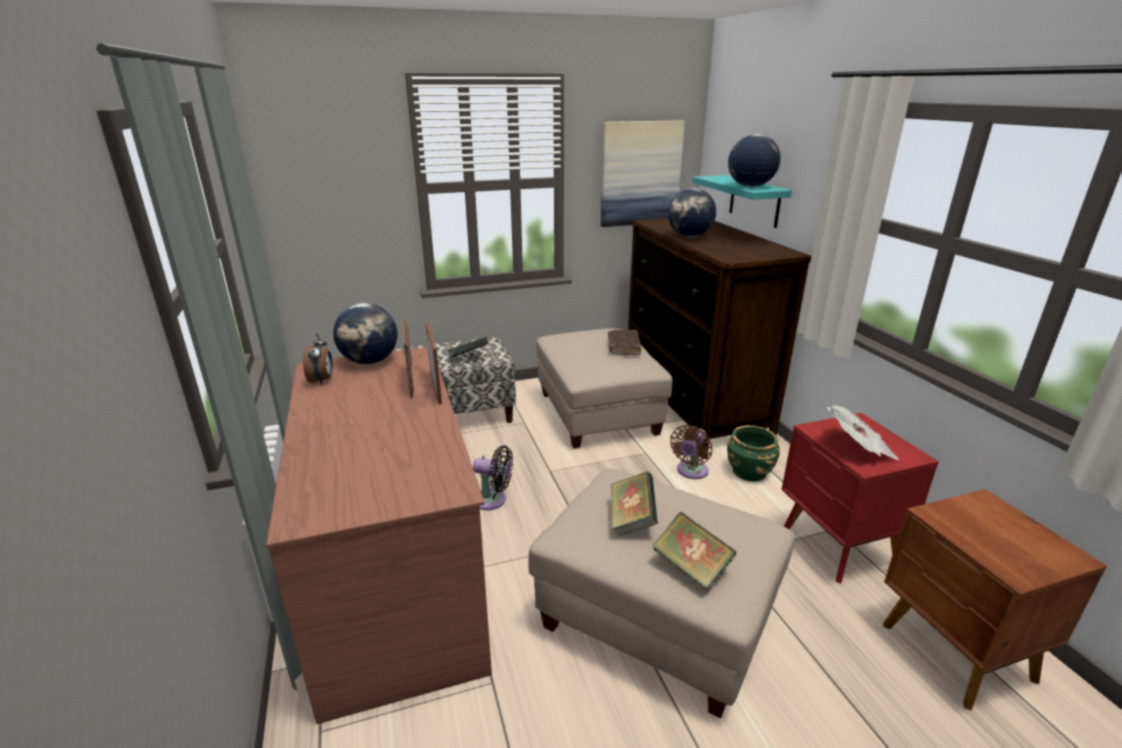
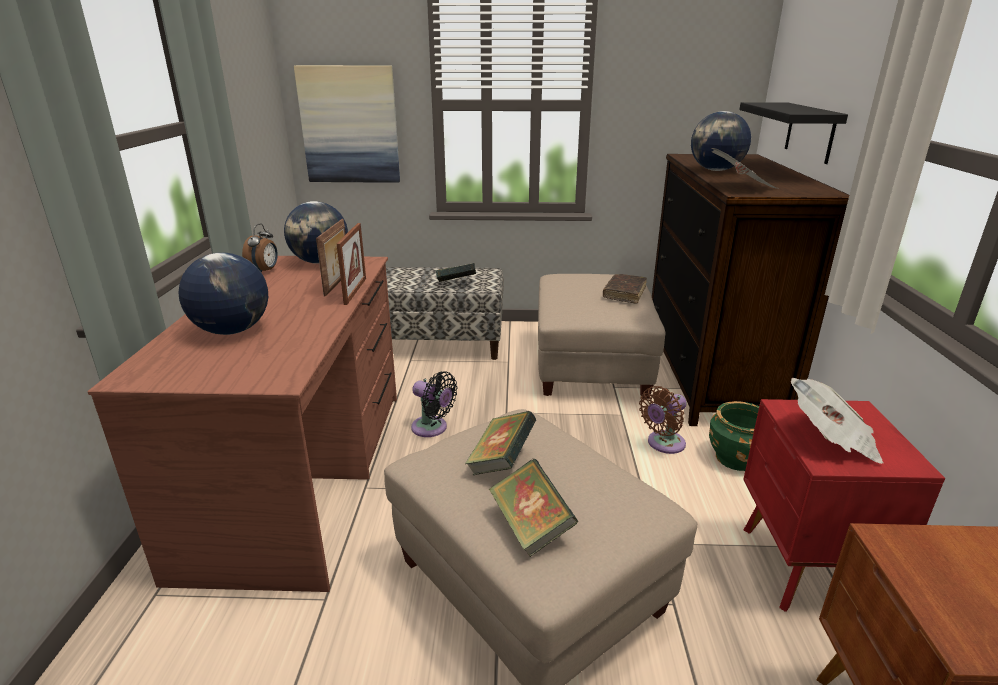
camera: 20 degrees right, 0 degrees up
(640, 174) = (685, 101): picture -> picture (349, 125)
(726, 253) = (741, 187): none -> newspaper
(750, 186) = (795, 110): globe -> globe (232, 331)
(754, 201) = (810, 132): turquoise shelf -> black shelf

